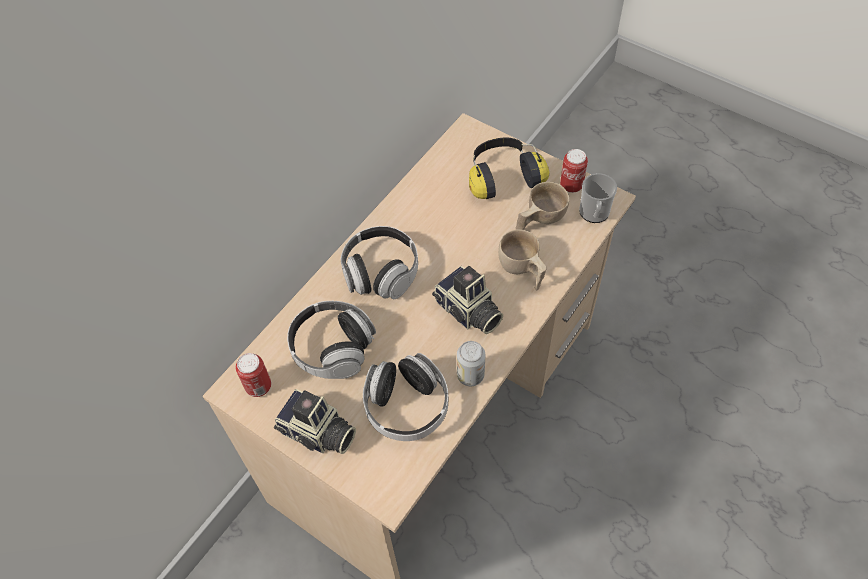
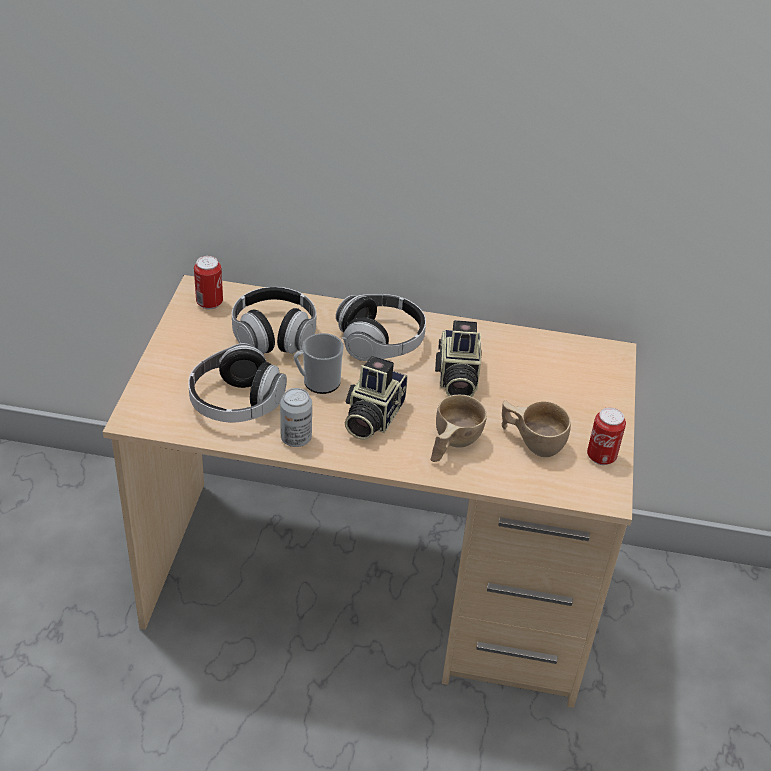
camera: 60 degrees right, 15 degrees down
(318, 434) = (179, 353): camera -> camera (456, 379)
(503, 177) = (569, 397): headphones -> none
(594, 214) = (573, 487): mug -> mug (317, 382)

